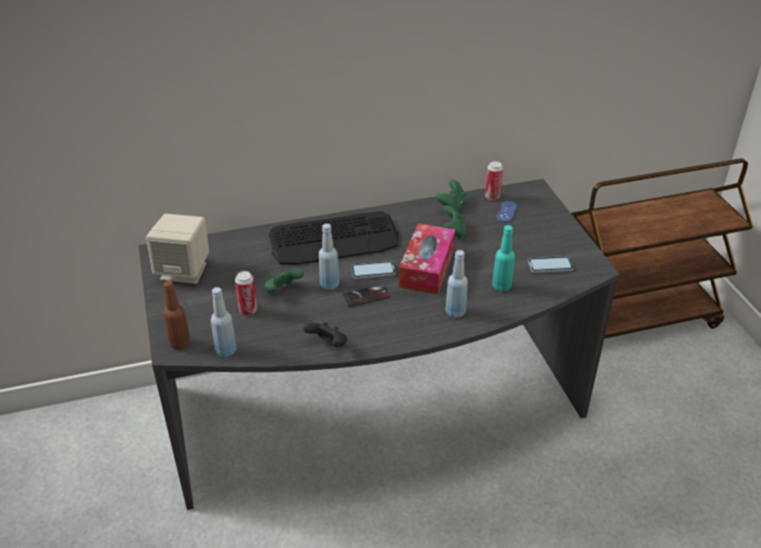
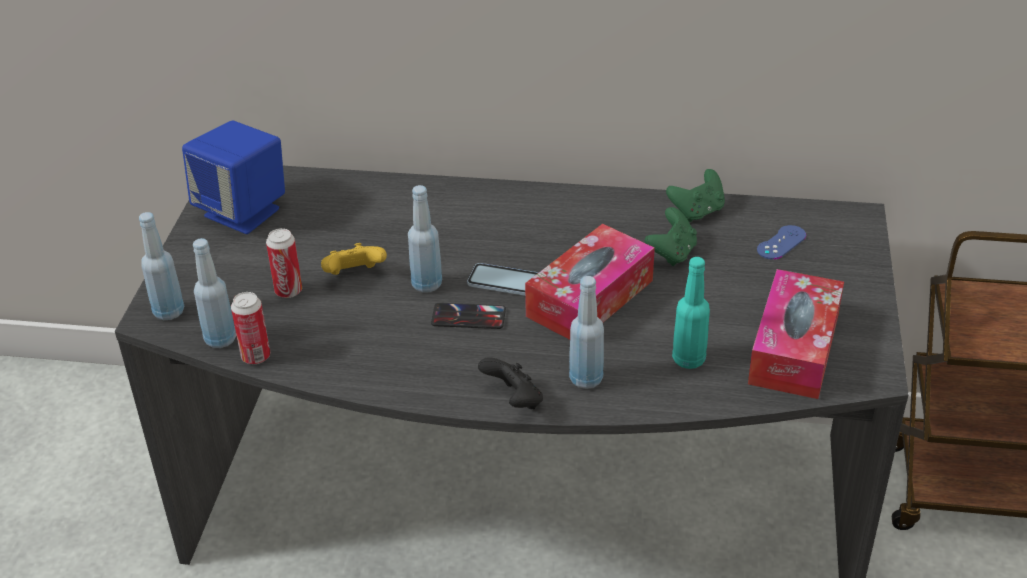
camera: 25 degrees right, 0 degrees up
(180, 343) = (168, 312): brown bottle -> blue bottle
(184, 271) = (243, 212): beige speaker -> blue speaker
(282, 291) = (354, 276): green game controller -> yellow game controller
(328, 344) = (363, 372): black game controller -> black game controller (514, 400)
(334, 240) = (480, 220): keyboard -> none
(492, 197) = (774, 213): can -> can (256, 356)
(550, 266) = (794, 348): phone -> tissue box

